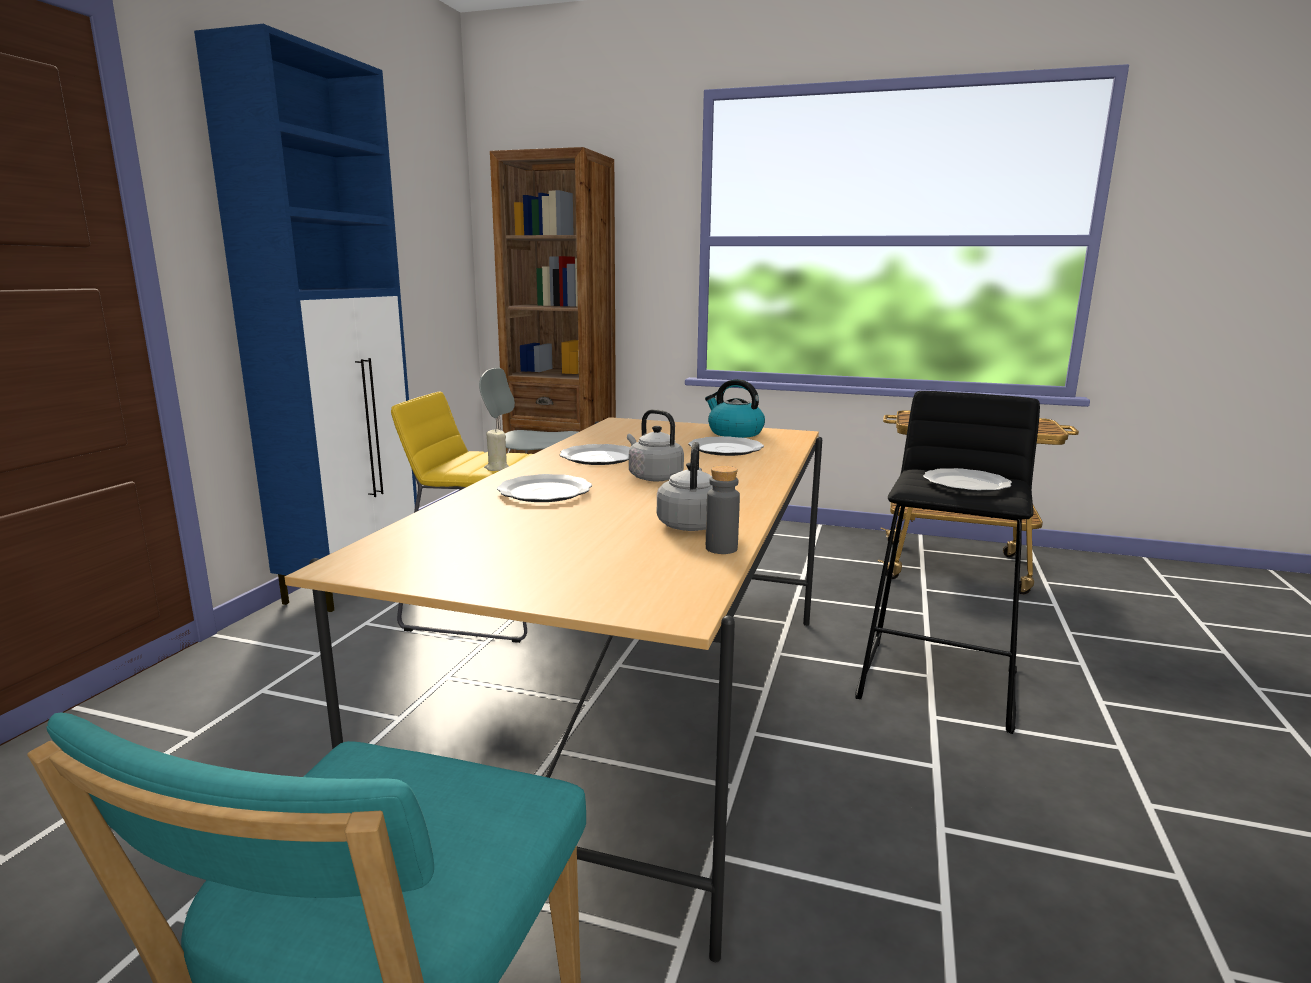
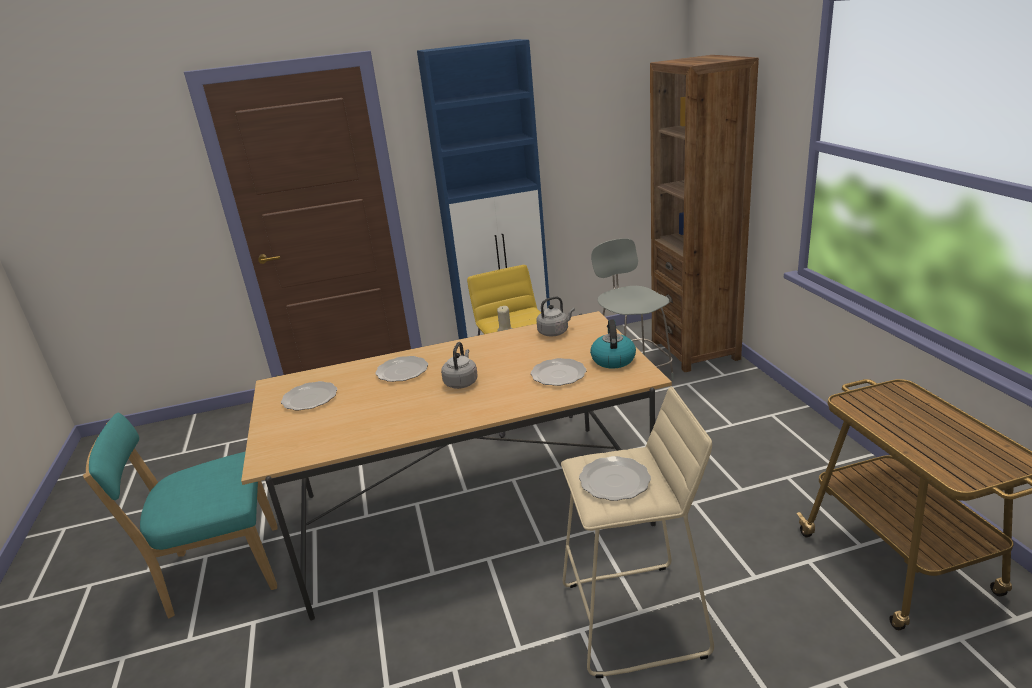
camera: 60 degrees right, 10 degrees up
(598, 457) = (486, 353): plate -> plate (310, 398)
(690, 524) = (383, 424): grey kettle -> grey kettle (554, 332)
(721, 548) = (351, 445): grey bottle -> none
(939, 683) = (634, 619): black stool -> beige stool

